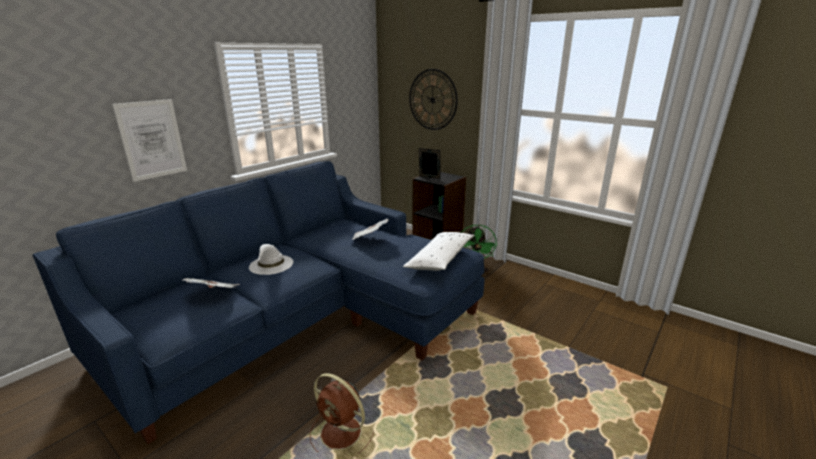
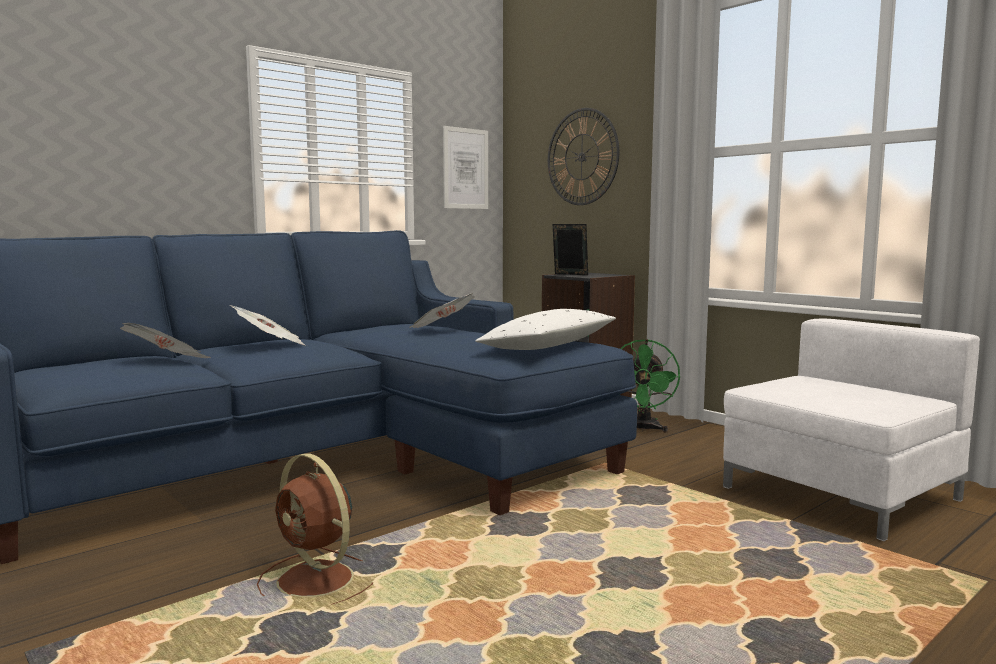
camera: 10 degrees right, 15 degrees down
(152, 139) = (135, 163): picture -> picture (465, 168)
(271, 264) = (271, 345): white hat -> newspaper
(585, 320) = (837, 493): none -> white armchair

